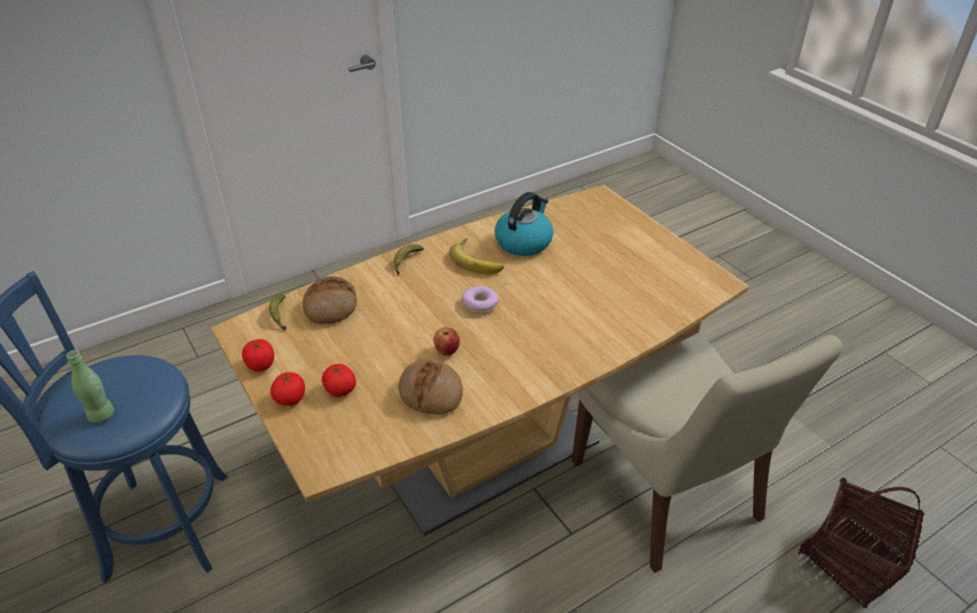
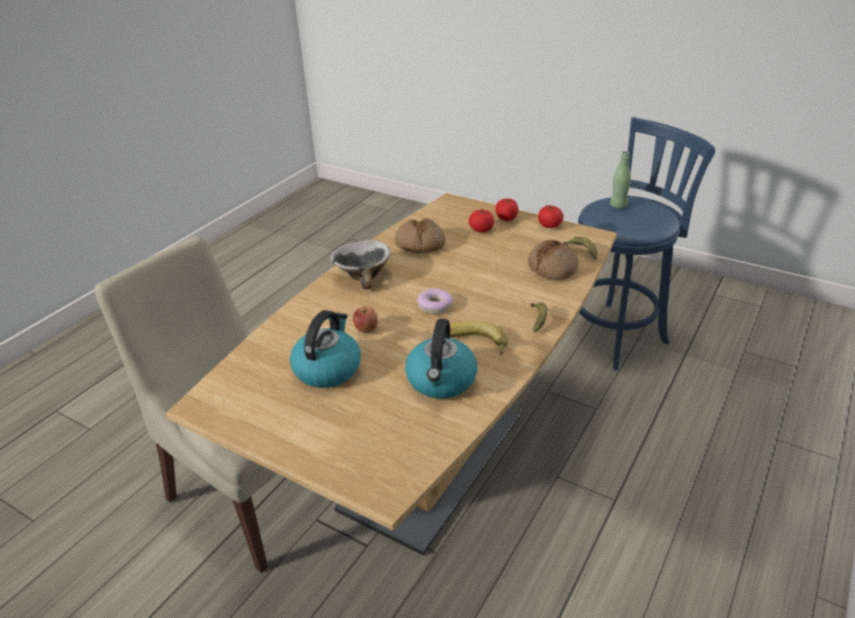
camera: 155 degrees right, 5 degrees down
(447, 351) = (432, 268): apple -> apple (366, 330)
(527, 368) = (363, 276): none -> bowl
(607, 278) = (327, 369): none -> kettle
(853, 561) = (89, 494): basket -> none

